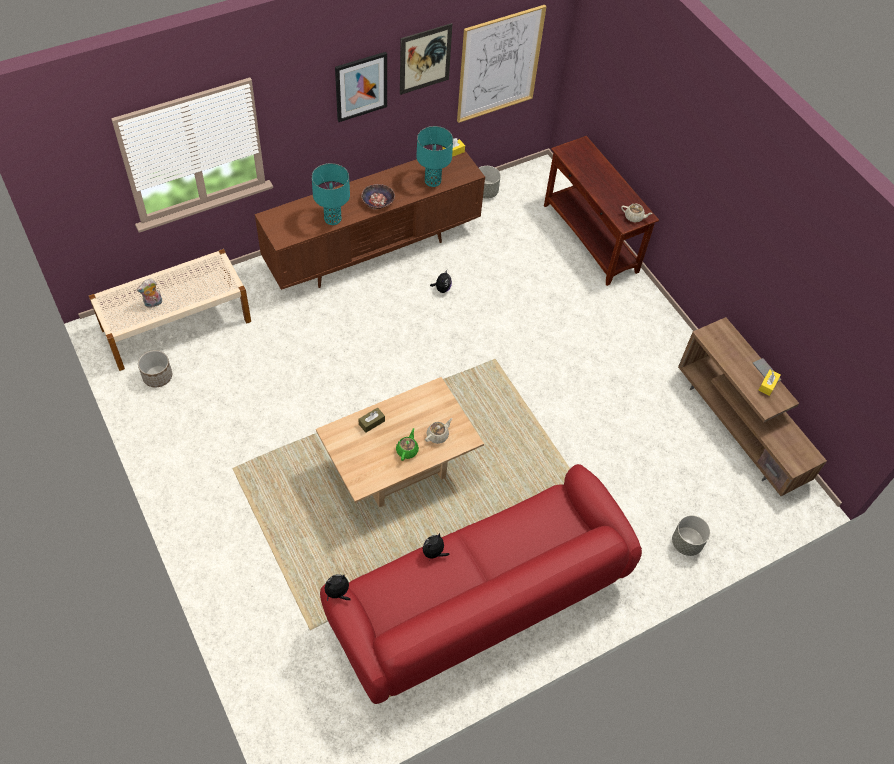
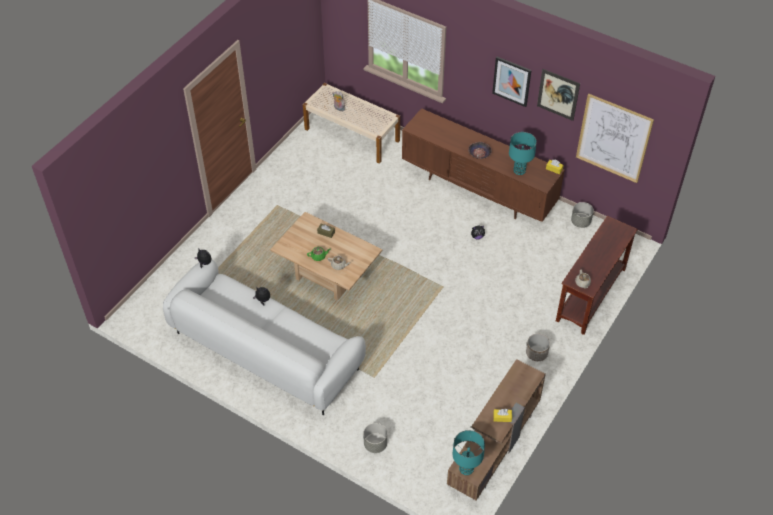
camera: 65 degrees right, 5 degrees down
(157, 376) = (312, 145): planter -> planter (536, 353)
(332, 218) = (447, 141): turquoise table lamp -> turquoise table lamp (466, 468)
(478, 599) = (266, 351): red sofa -> white sofa

